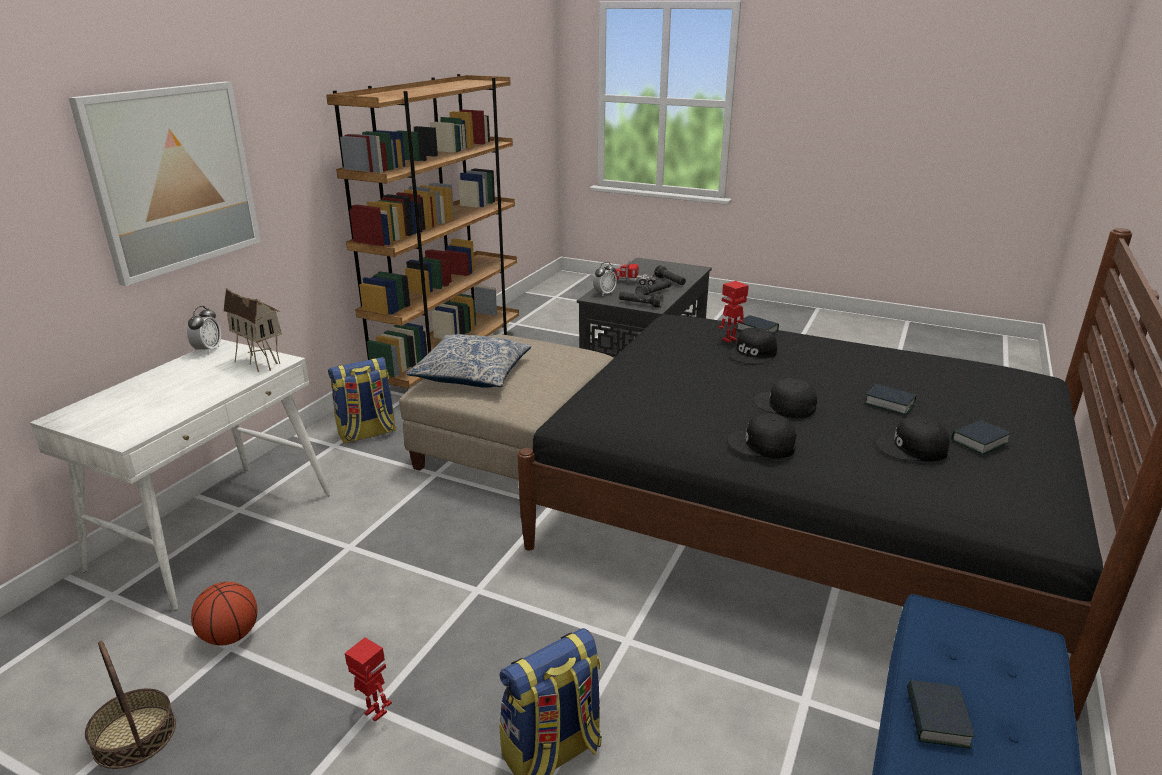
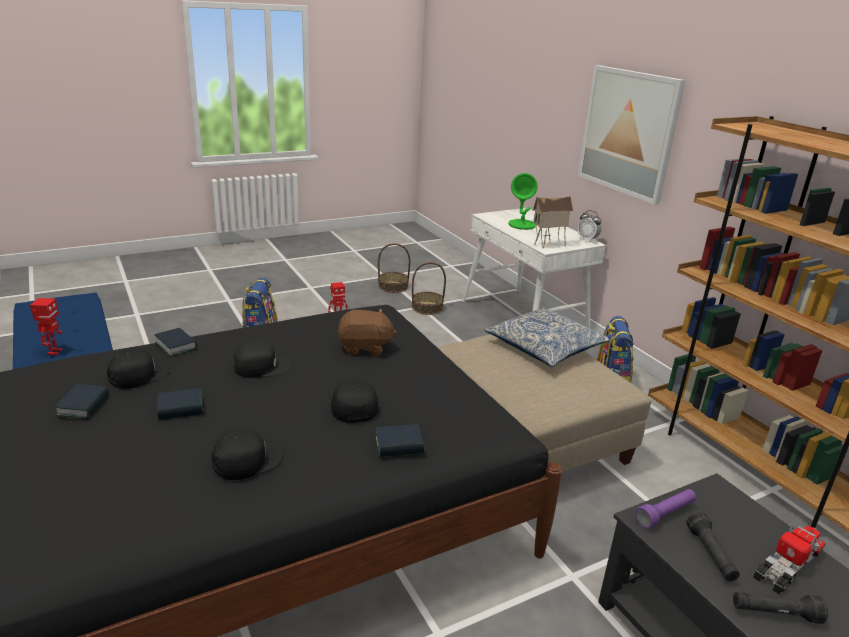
camera: 125 degrees right, 0 degrees up
(167, 398) = (522, 225): none -> green table lamp
(231, 636) = (427, 308): basketball -> basket
(604, 293) = (734, 507): alarm clock -> none
(640, 304) = (665, 514): black flashlight -> purple flashlight
(670, 382) = (365, 347): none -> brown plush toy
(730, 340) = (398, 414): toy robot -> toy robot (54, 352)
(762, 444) = (243, 333): black cap -> black cap (246, 459)
(936, 719) = (82, 323): book -> book (176, 345)

